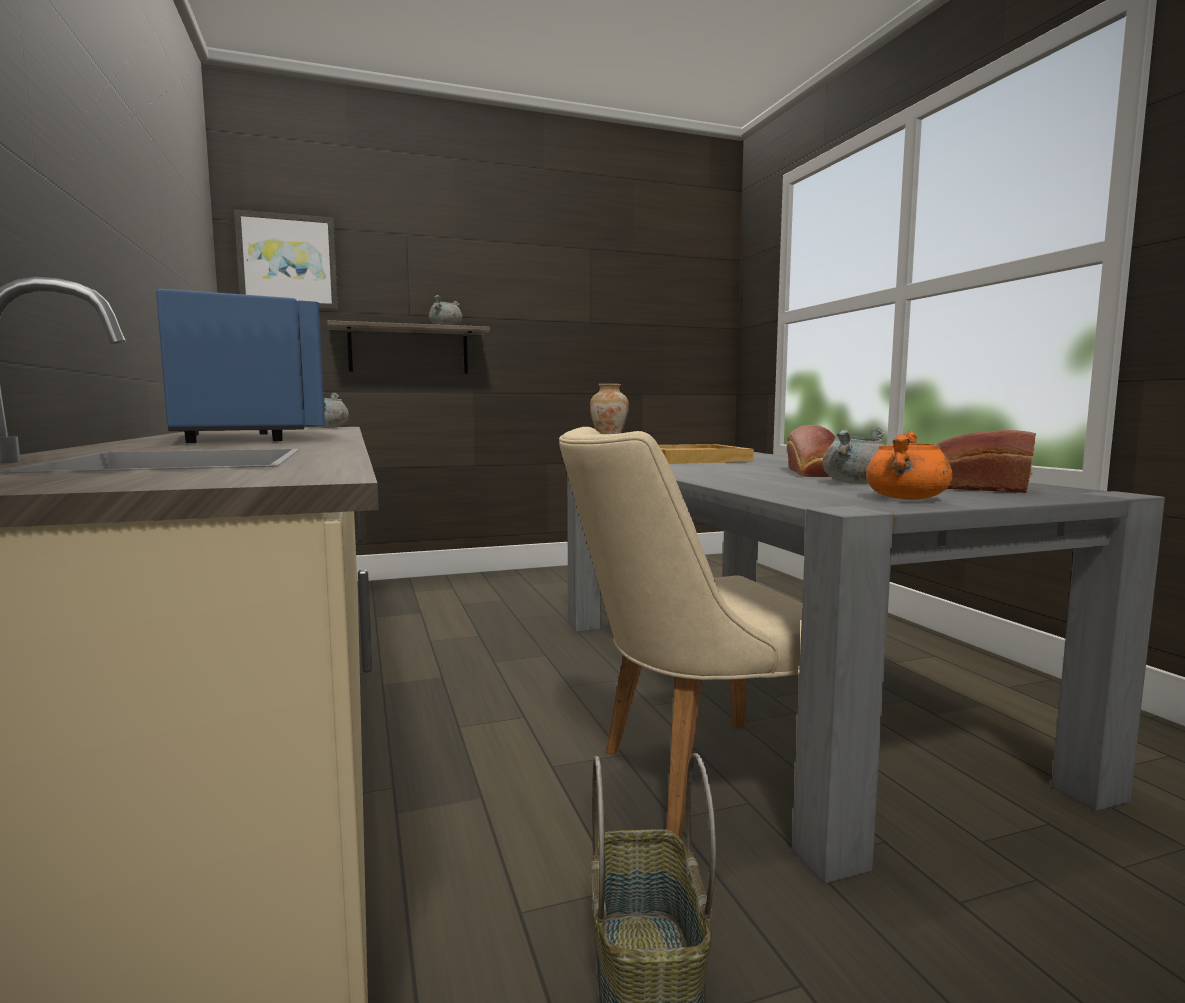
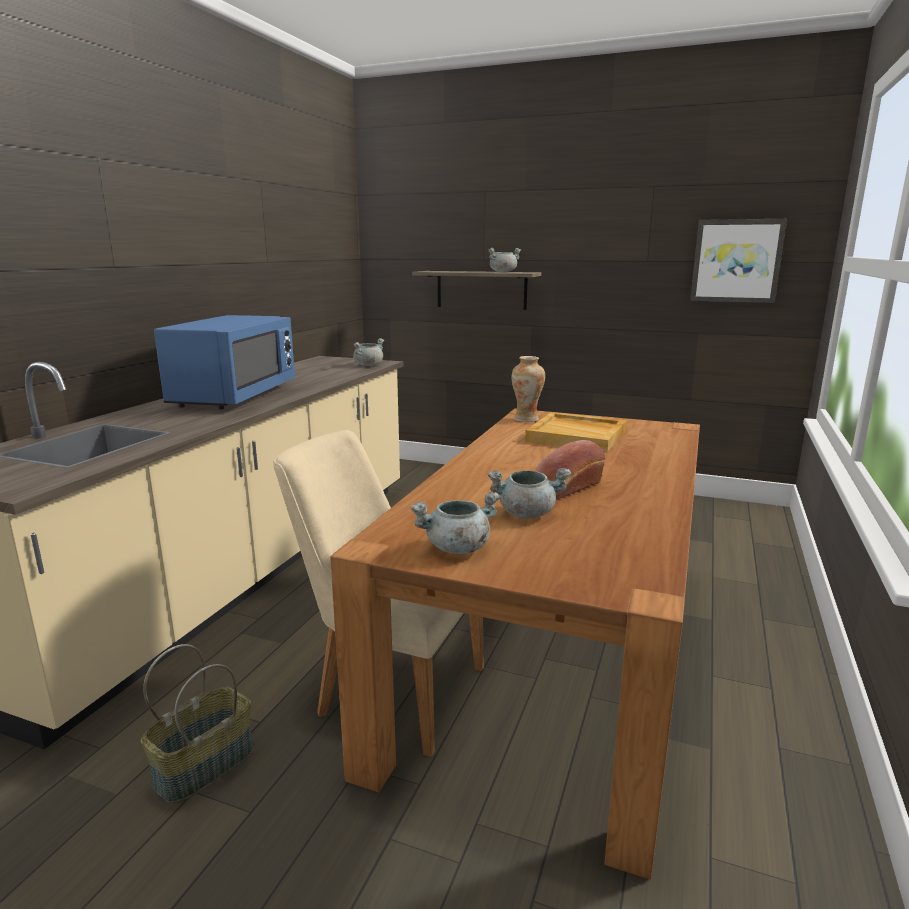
camera: 40 degrees right, 10 degrees up
(287, 261) = (400, 223): picture -> picture (736, 261)
(767, 687) = (555, 649): grey dining table -> brown dining table
(906, 498) = (457, 548): orange cooking pot -> grey cooking pot
(969, 488) = (577, 549): bread -> none

